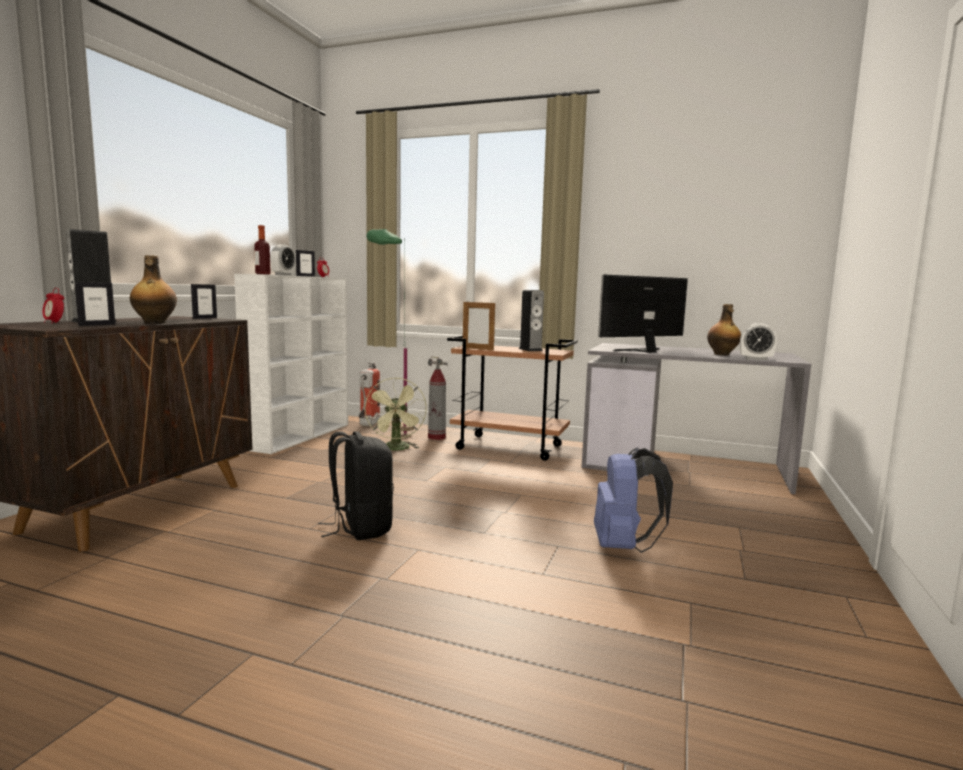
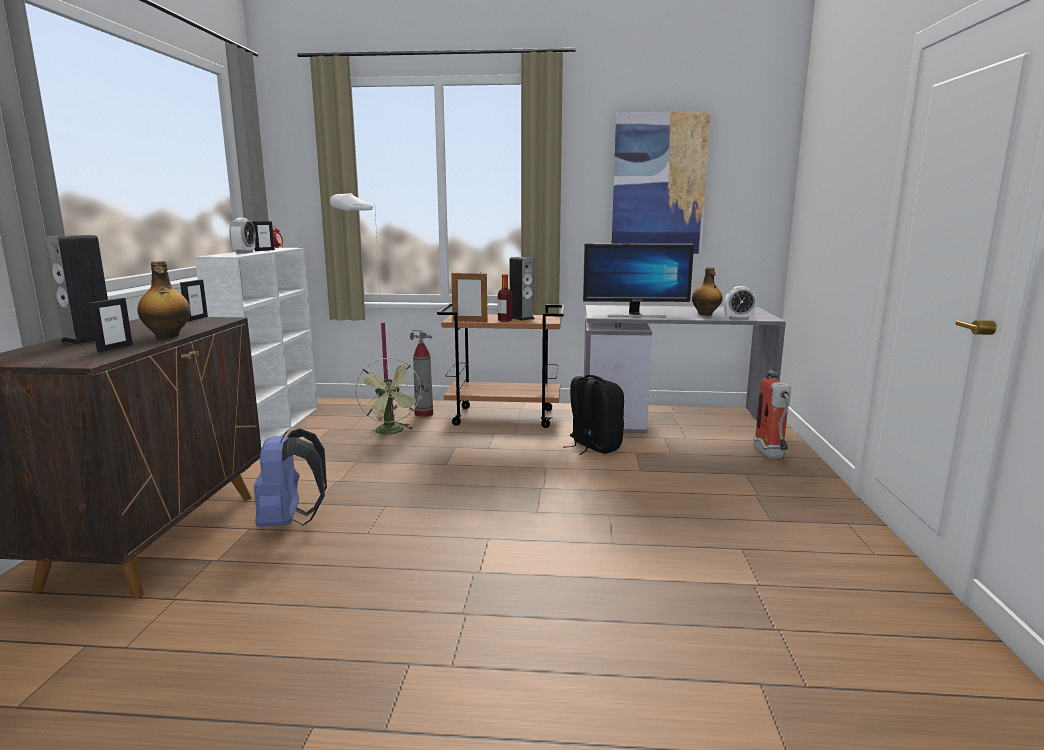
camera: 15 degrees left, 5 degrees up
(54, 323) = (54, 348): alarm clock -> none
(263, 274) = (228, 255): bottle -> bottle (505, 320)
(360, 528) = (418, 525): black backpack -> black backpack (593, 447)
(368, 425) = (340, 406): fire extinguisher -> fire extinguisher (771, 456)
(390, 432) = (371, 413): green floor lamp -> white floor lamp
(623, 546) = (664, 506): blue backpack -> blue backpack (290, 521)
(642, 351) = (635, 315): monitor -> monitor turned 135 degrees counterclockwise
(683, 222) = (658, 184): none -> picture

